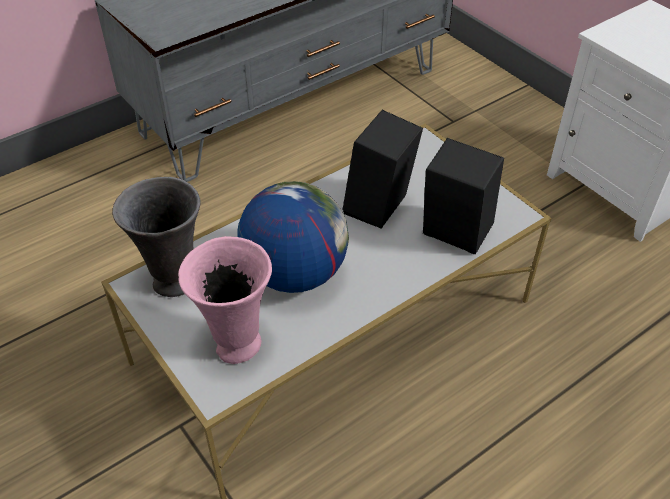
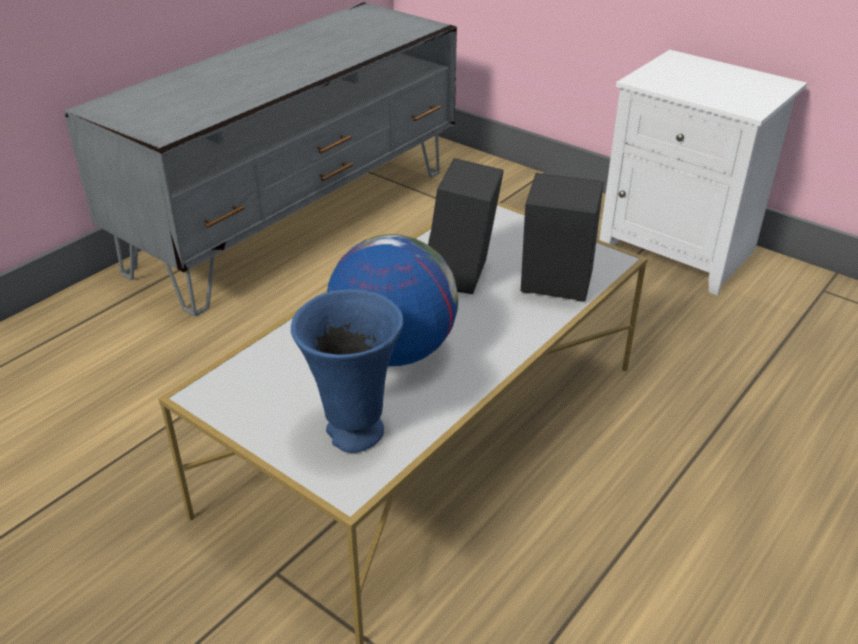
camera: 15 degrees left, 10 degrees down
(173, 282) = (250, 383): grey vase -> none
(236, 346) = (354, 434): pink vase -> blue vase

